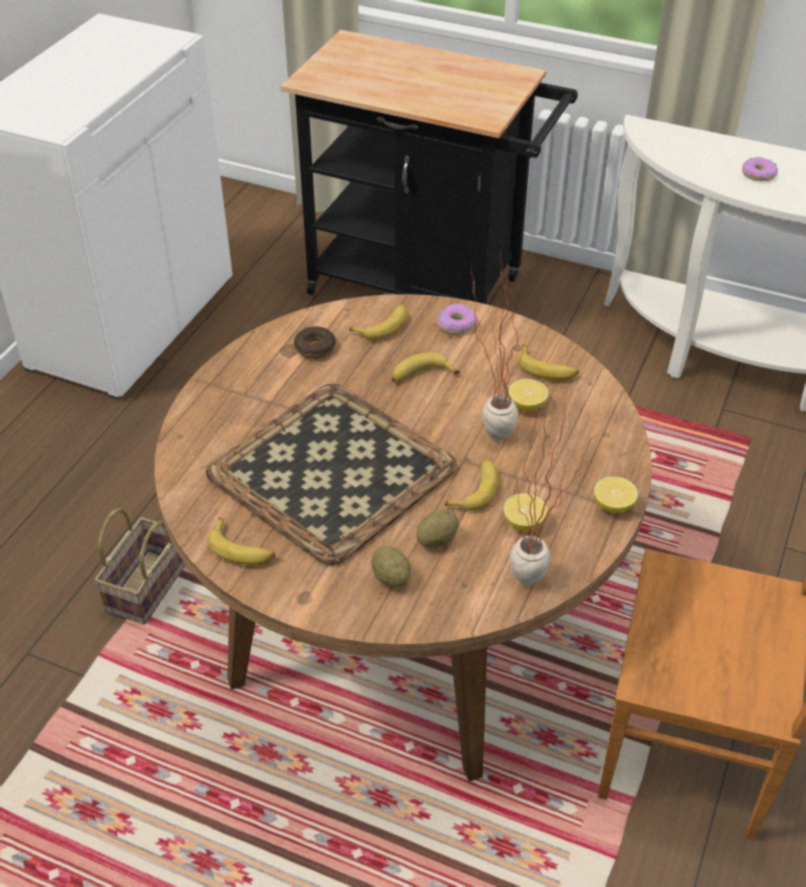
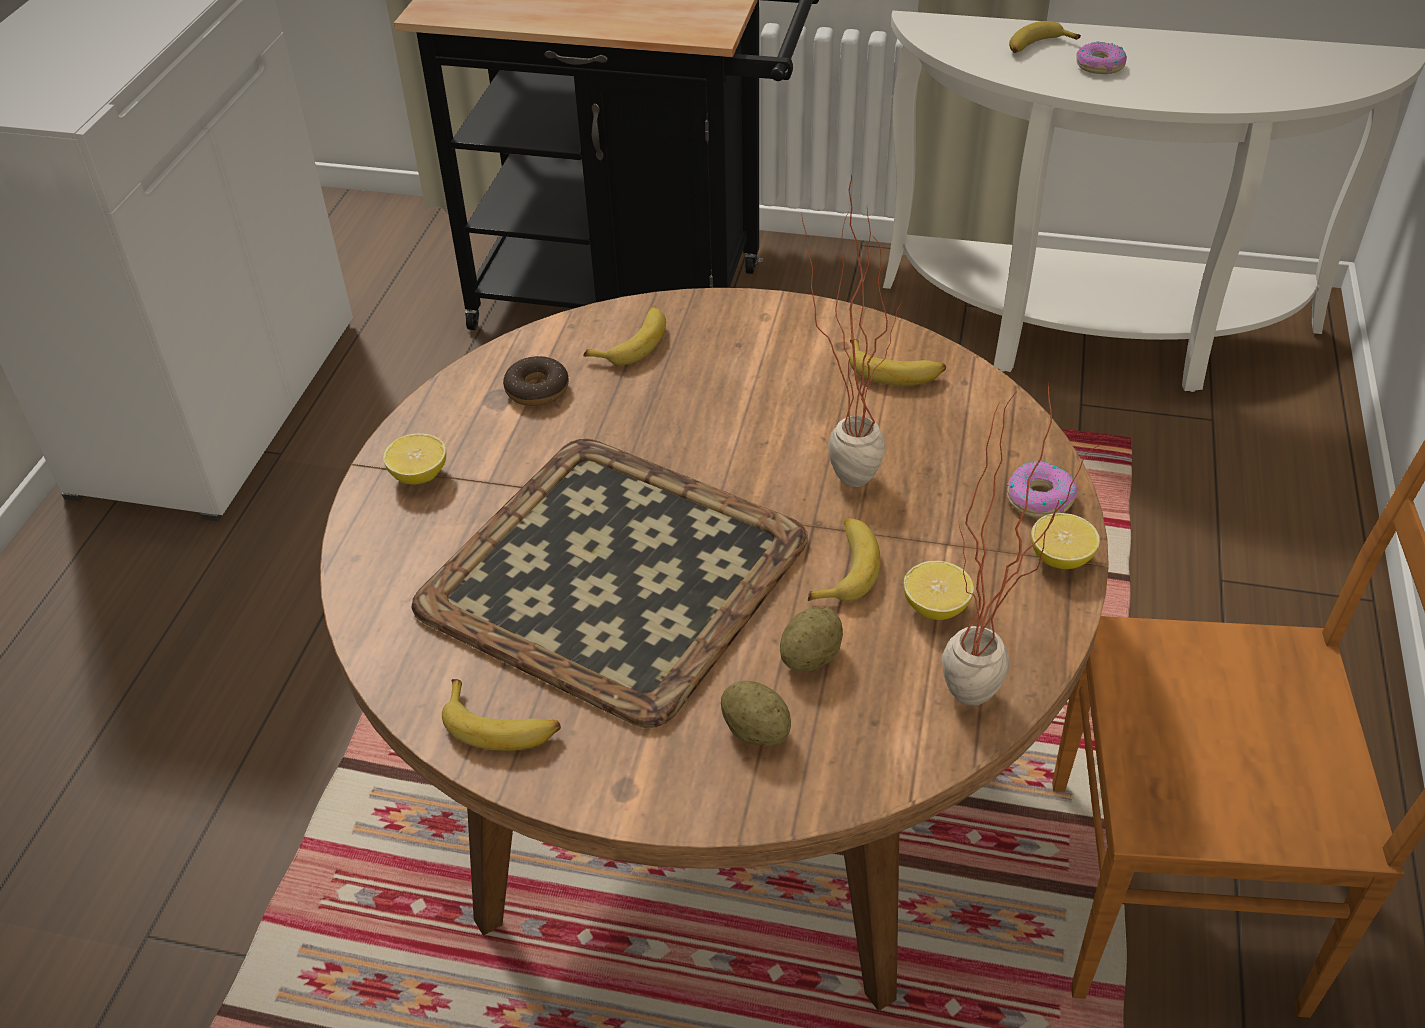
camera: 10 degrees left, 0 degrees up
(146, 585) = (316, 795): basket -> none
(421, 375) = (711, 407): banana -> banana (1037, 47)
(456, 324) = (742, 325): donut -> donut (1039, 498)
(527, 405) = (883, 428): lemon -> lemon (419, 475)

